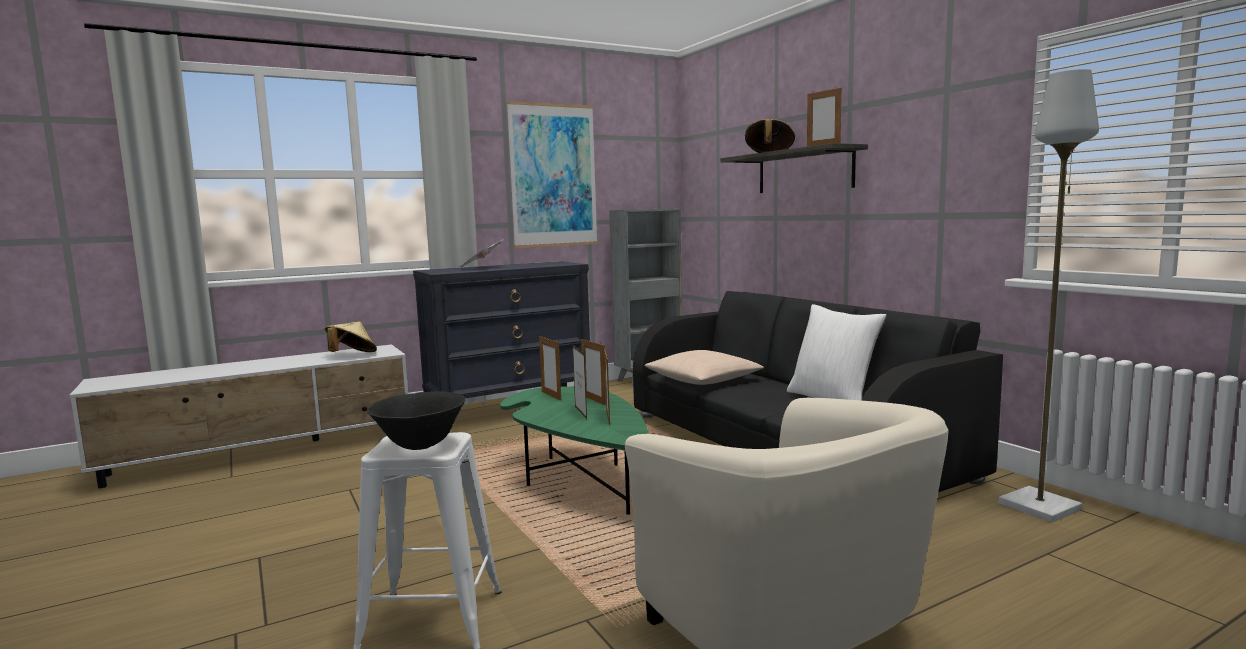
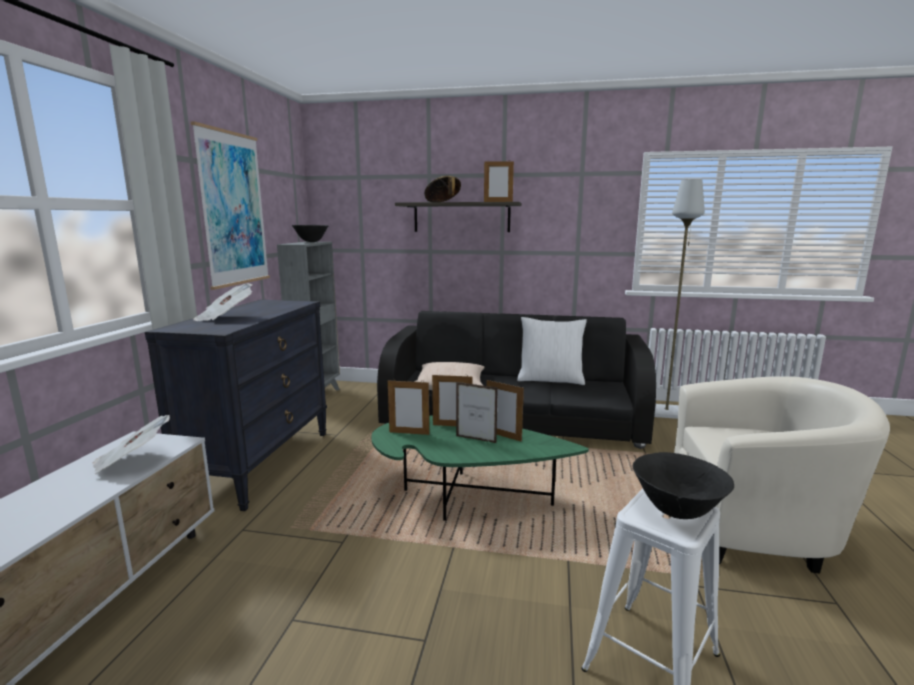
camera: 50 degrees left, 5 degrees up
(352, 355) = (132, 461): beige hat -> newspaper
(657, 208) = (311, 242): none -> black bowl

